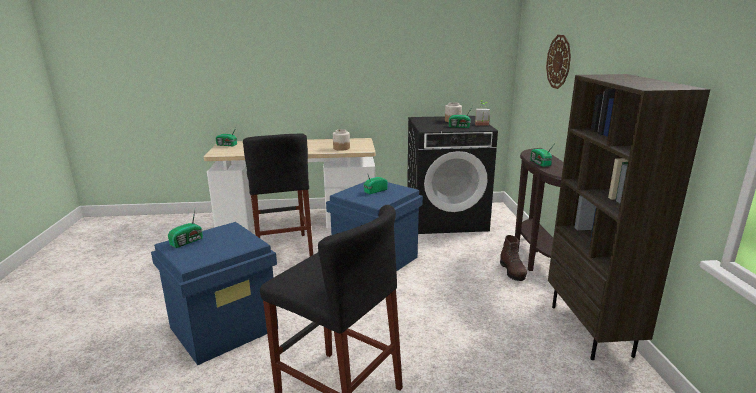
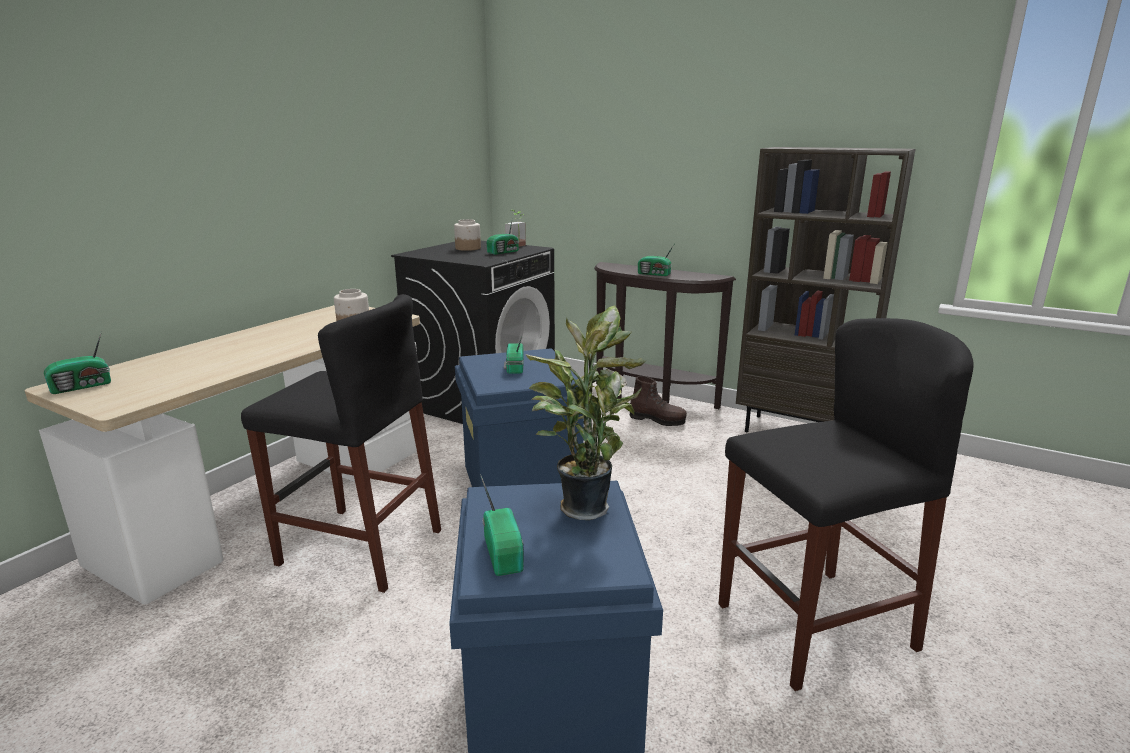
camera: 55 degrees left, 0 degrees up
(237, 244) = (583, 505): none -> potted plant
(559, 61) = (616, 146): wall clock -> none

